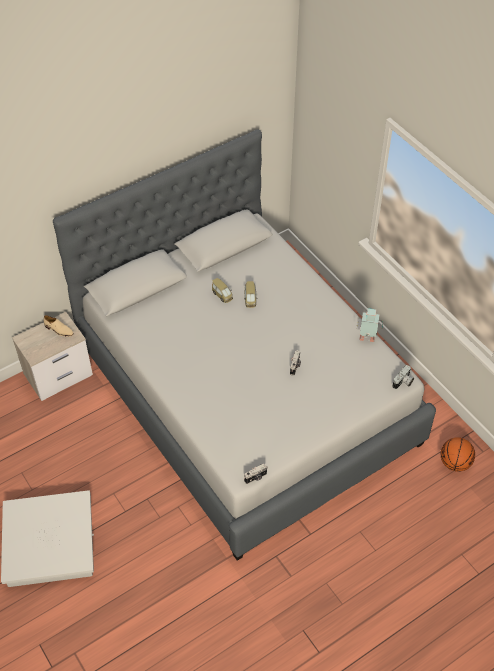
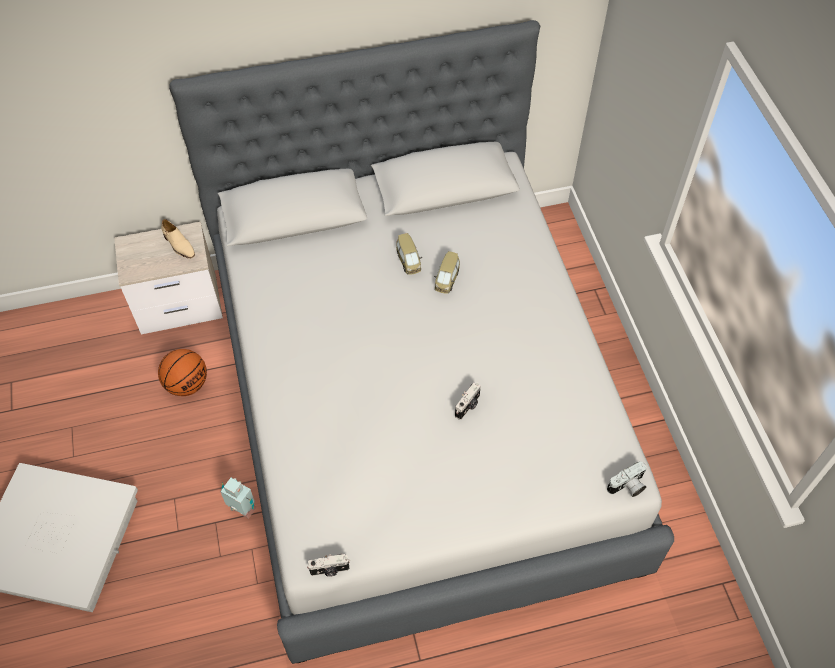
camera: 20 degrees right, 5 degrees up
(367, 339) = (599, 395): toy robot -> toy robot (243, 510)
(454, 463) = (685, 623): basketball -> basketball (187, 384)

